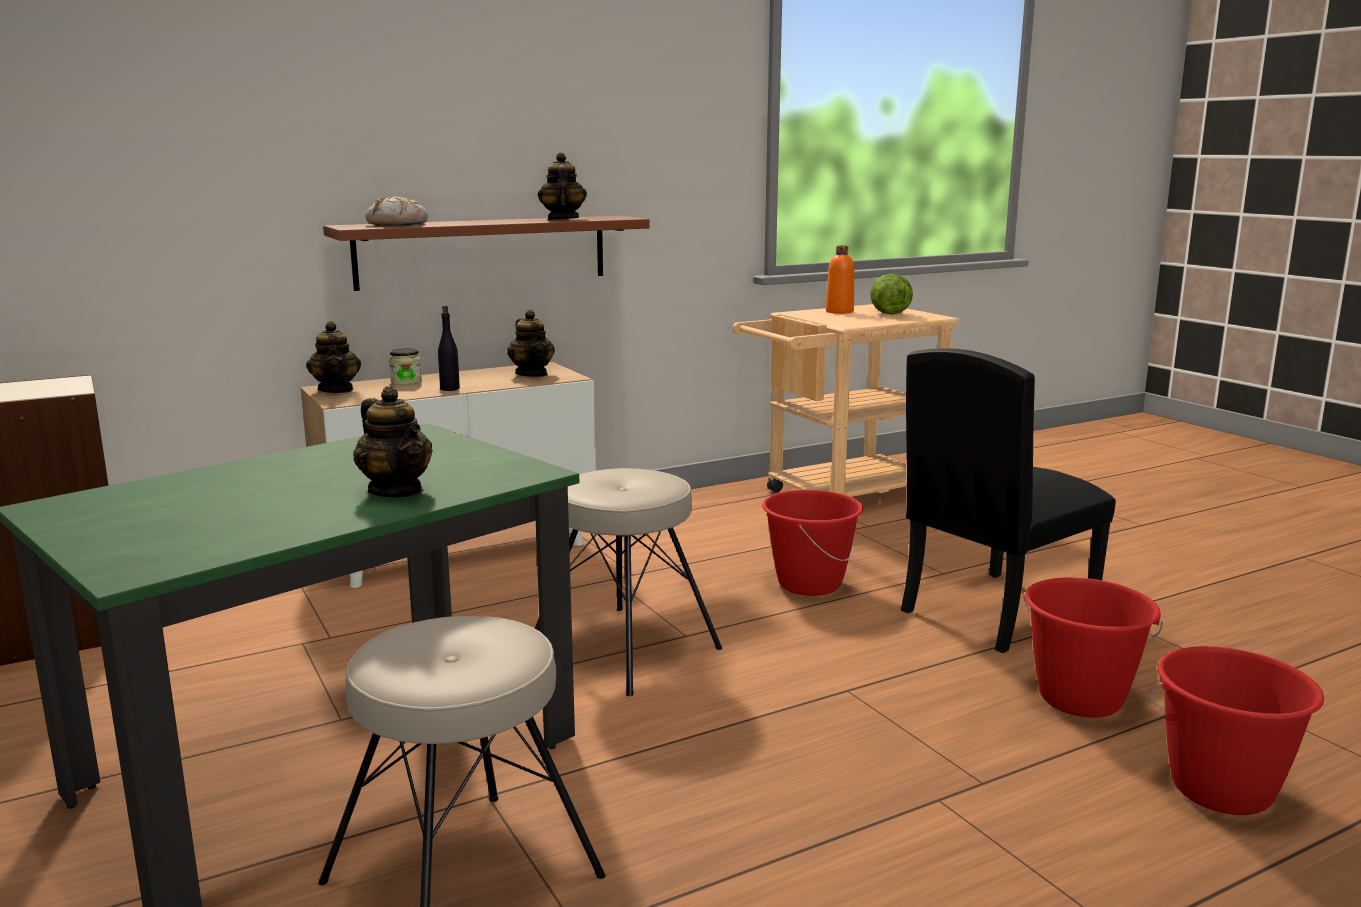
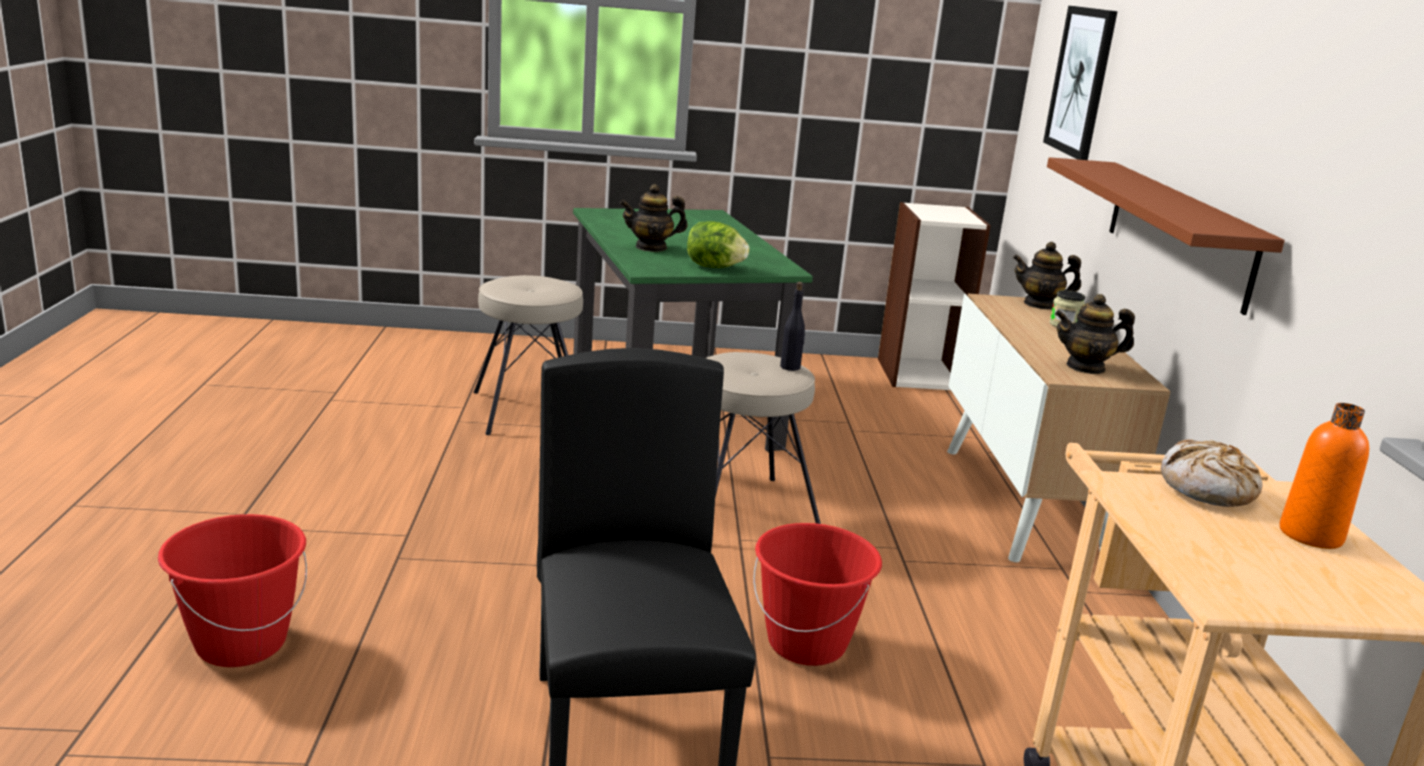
camera: 115 degrees right, 5 degrees up
(162, 157) = (1081, 81): none -> picture
(397, 224) = (1107, 171): bread -> bread (1207, 489)
(449, 389) = (1023, 331): black bottle -> black bottle (790, 367)
(562, 219) = (1179, 209): teapot -> none
(888, 313) = (1280, 570): lettuce -> lettuce (714, 267)
(1080, 699) = (420, 665): red bucket -> none

